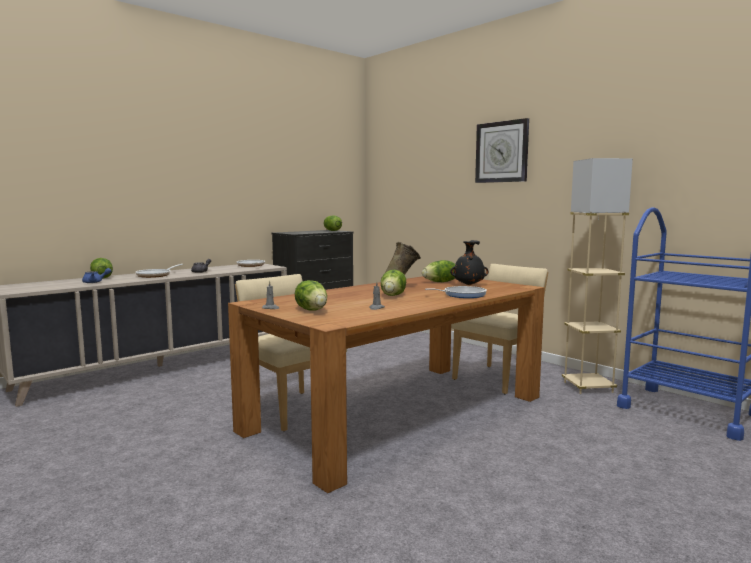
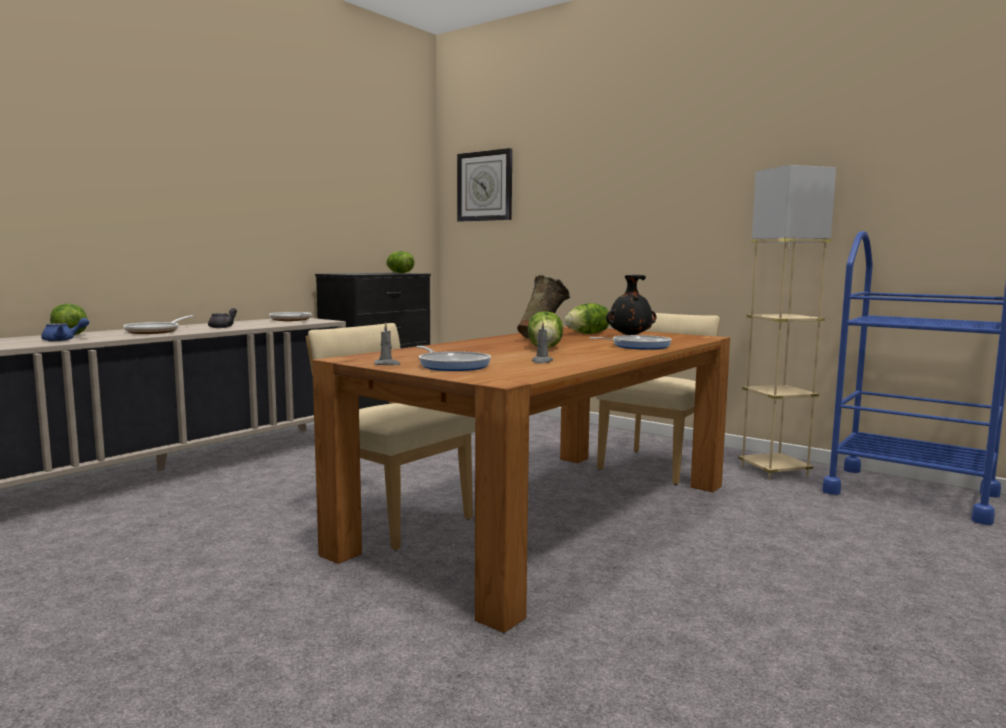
camera: 10 degrees left, 0 degrees up
(312, 310) = (452, 365): lettuce -> frying pan
(502, 152) = (641, 164): wall clock -> wall clock (485, 186)

